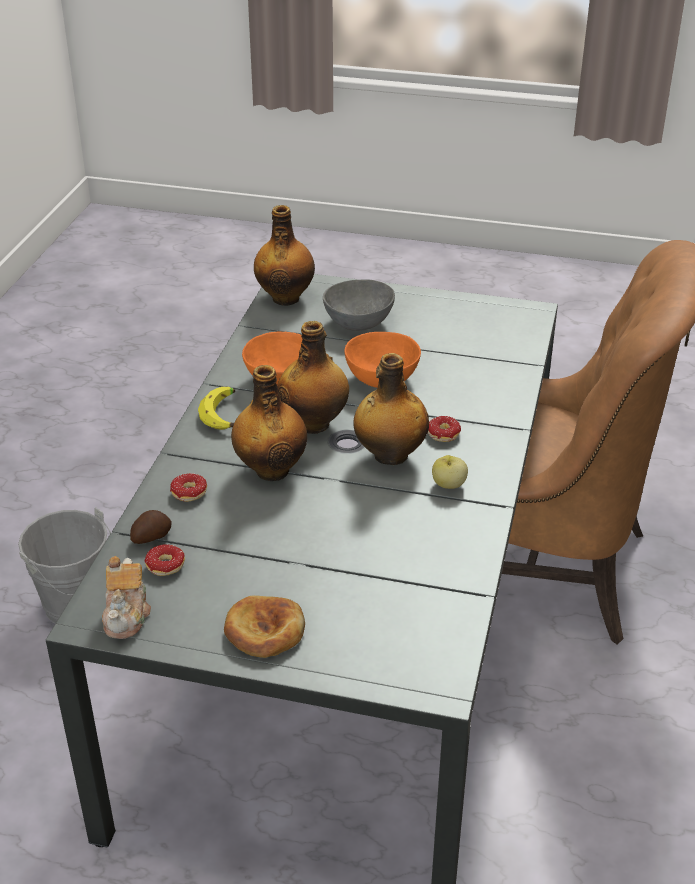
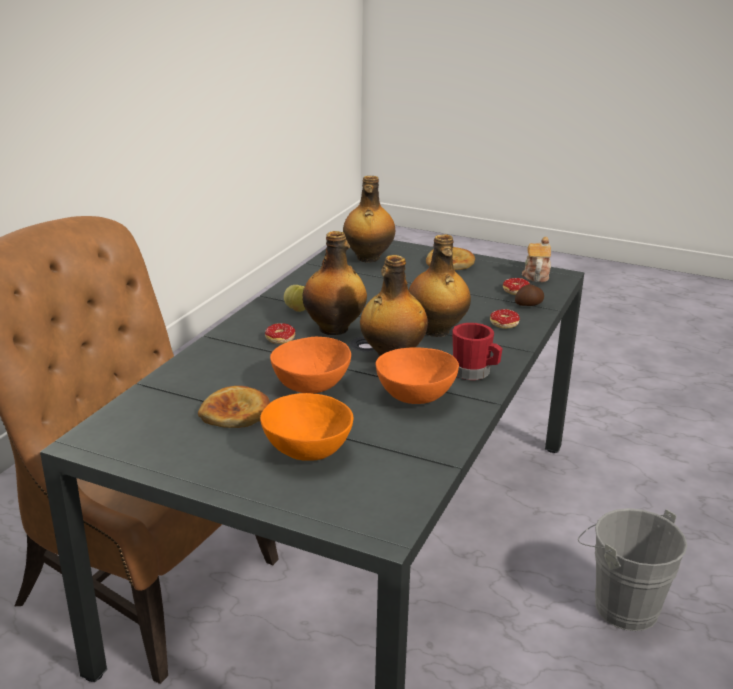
camera: 170 degrees left, 10 degrees down
(226, 415) = (474, 372): banana -> red mug
(286, 297) = (391, 502): bottle -> bottle (368, 258)
(360, 324) = (306, 450): grey bowl -> orange bowl
(433, 347) = (236, 412): none -> bread

